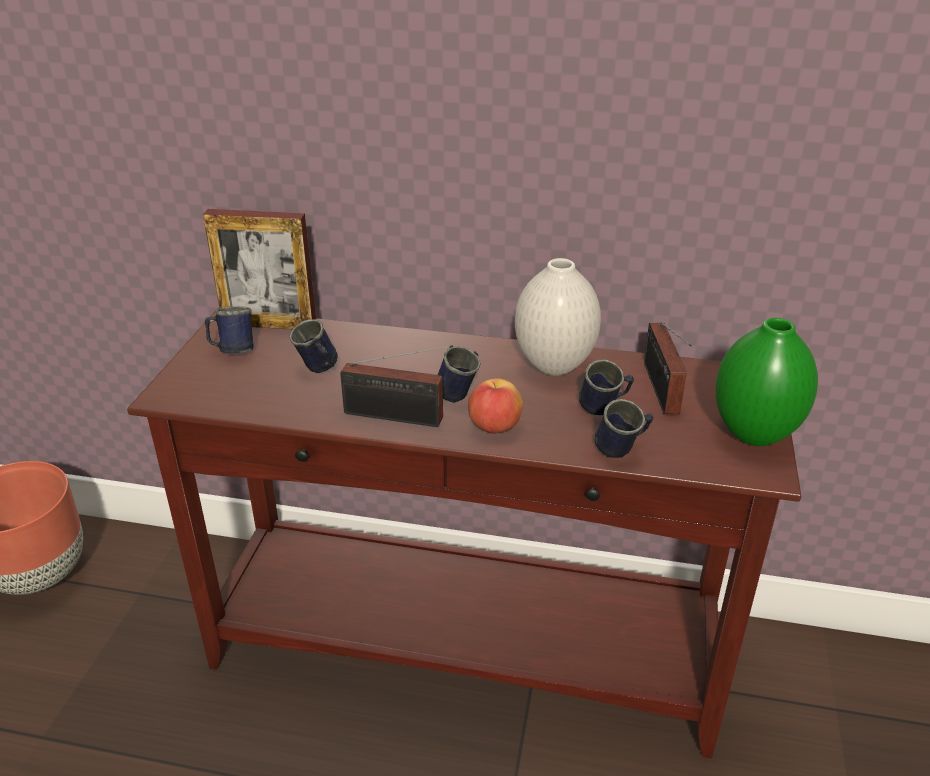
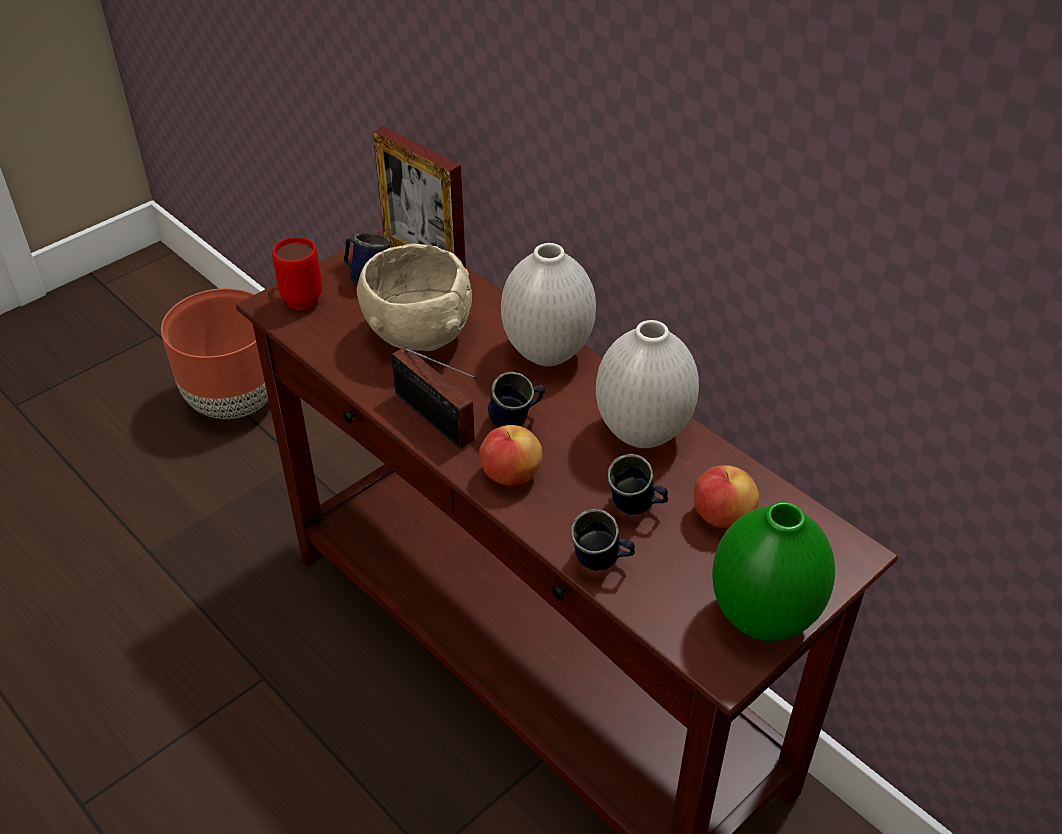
camera: 35 degrees right, 10 degrees up
(185, 381) = (300, 296): none -> red mug
(319, 370) = (419, 335): blue mug -> beige bowl
(433, 345) = (548, 353): none -> white vase
(661, 390) = (721, 516): radio -> apple

